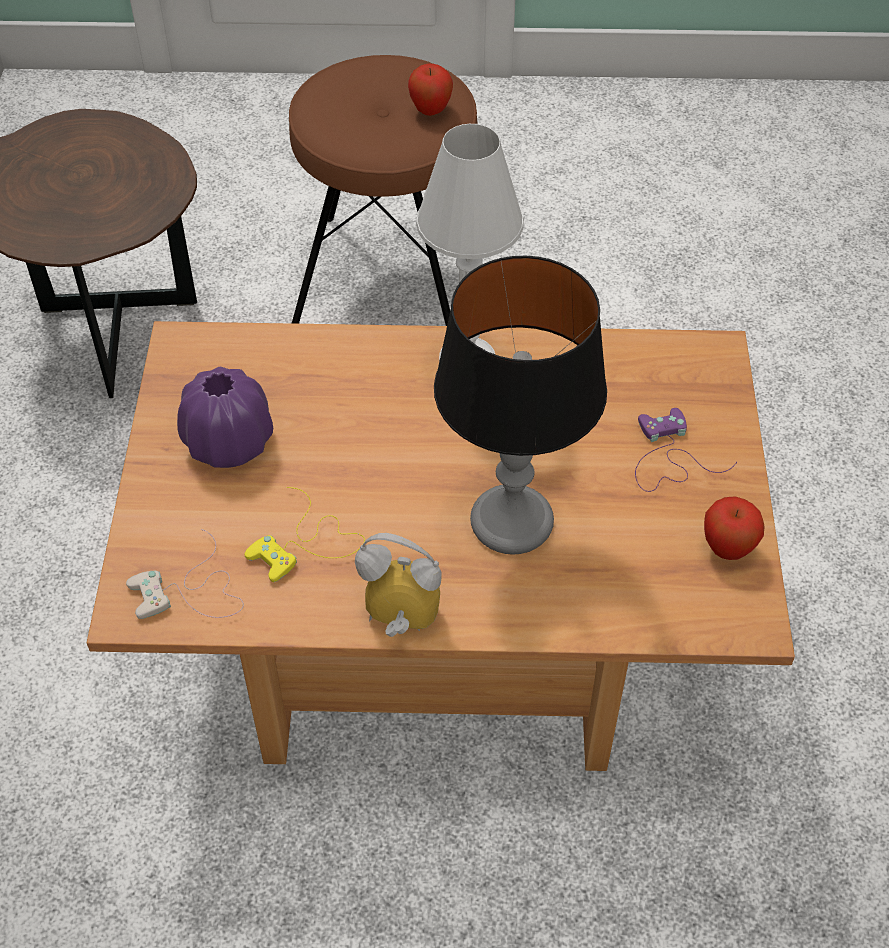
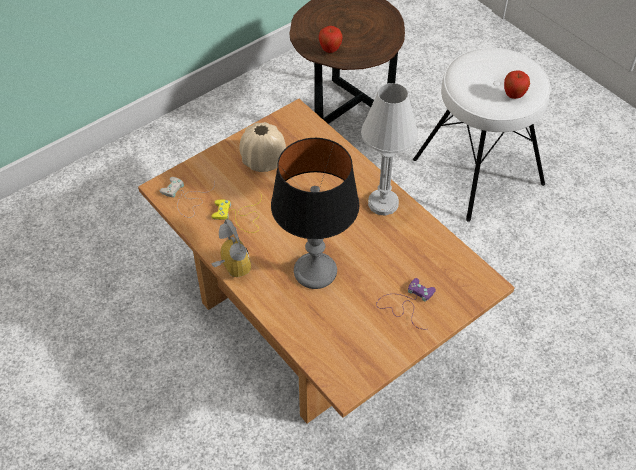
camera: 50 degrees right, 0 degrees up
(229, 443) = (263, 161): purple vase -> beige vase
(390, 281) = (478, 172): brown stool -> white stool
(727, 549) = (377, 355): apple -> apple (330, 50)

